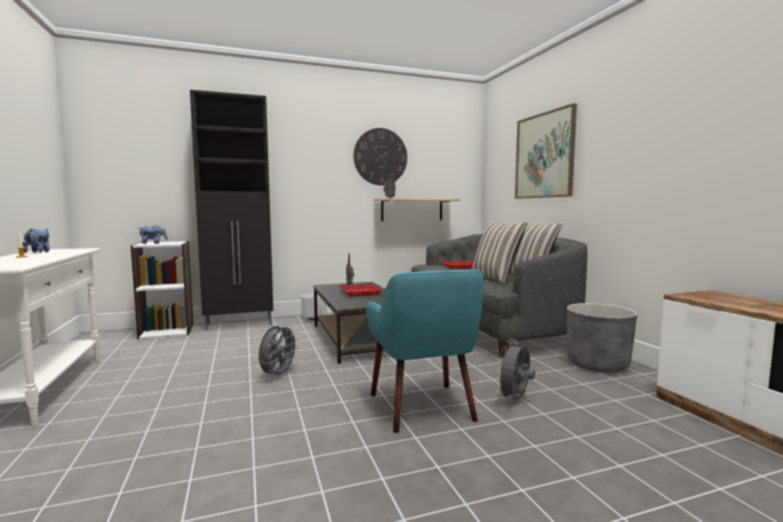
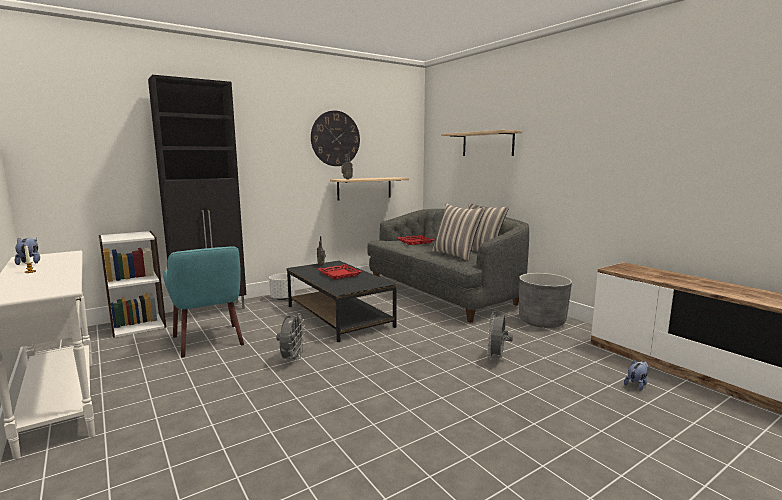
camera: 15 degrees left, 5 degrees up
(153, 243) = (120, 237): plush toy -> plush toy (636, 385)
(422, 407) = (432, 373): turquoise armchair -> turquoise armchair (209, 340)
(544, 155) = (487, 144): picture -> shelf

